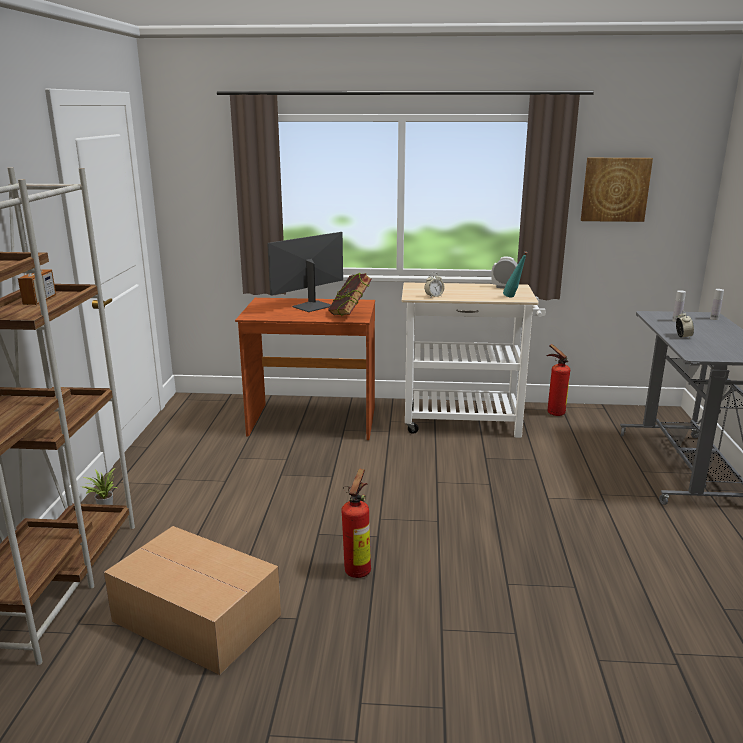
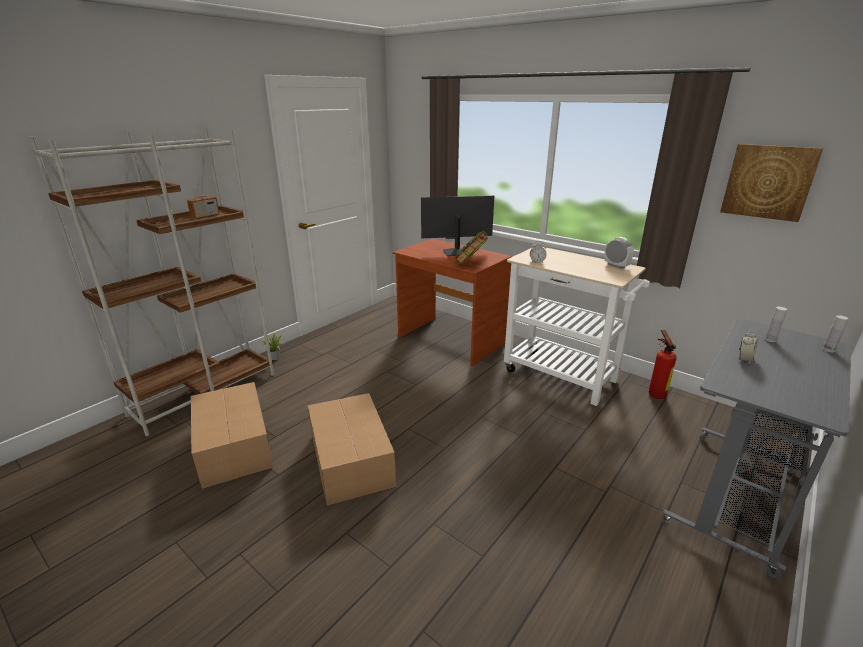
camera: 35 degrees right, 5 degrees up
(359, 569) = (351, 459): fire extinguisher -> cardboard box
(513, 297) = (606, 277): turquoise bottle -> none

